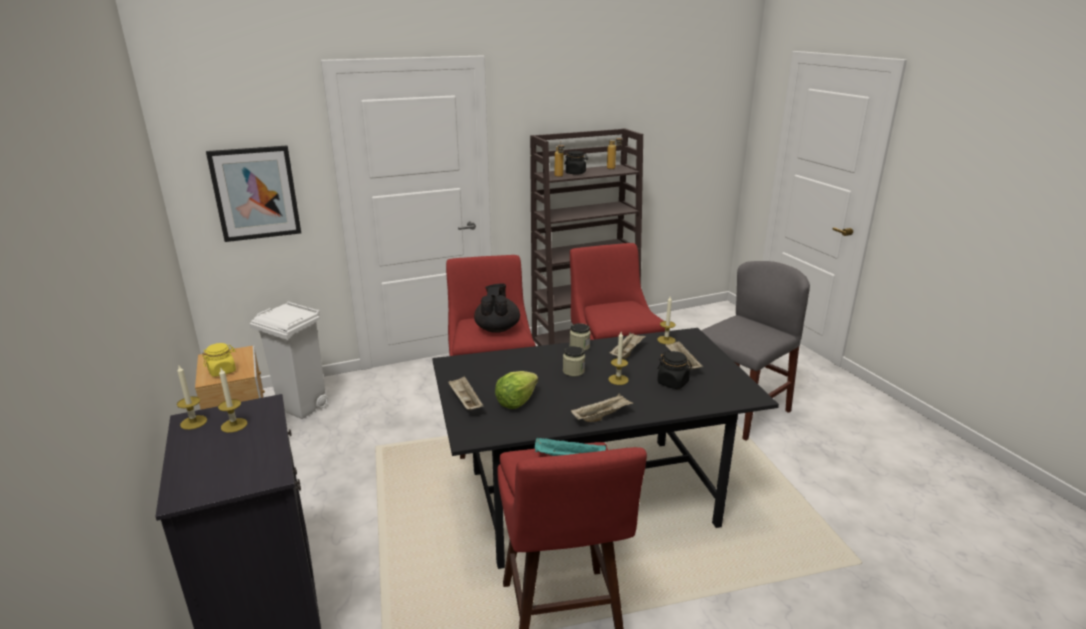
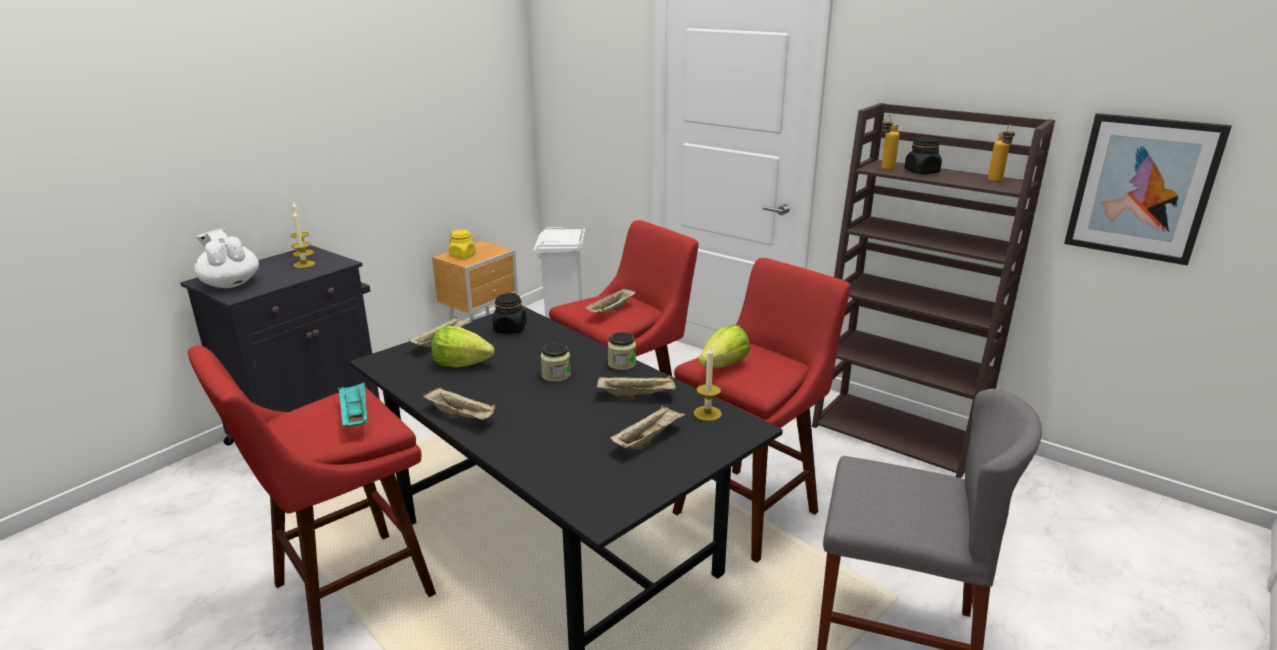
camera: 60 degrees right, 0 degrees up
(225, 477) = (230, 284): none -> white teapot
(255, 193) = (589, 114): picture -> picture (1142, 188)
(497, 328) = (611, 311): black teapot -> beige tray
(617, 318) = (724, 365): none -> lettuce
(618, 379) = (559, 406): candle -> none
(673, 383) = (584, 444): black jar -> black jar (510, 329)

